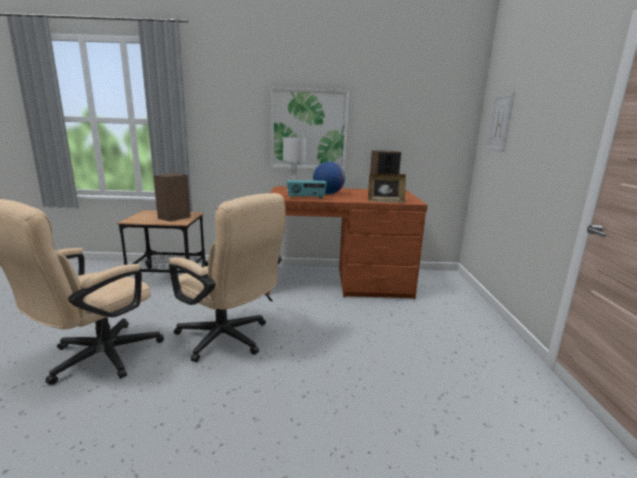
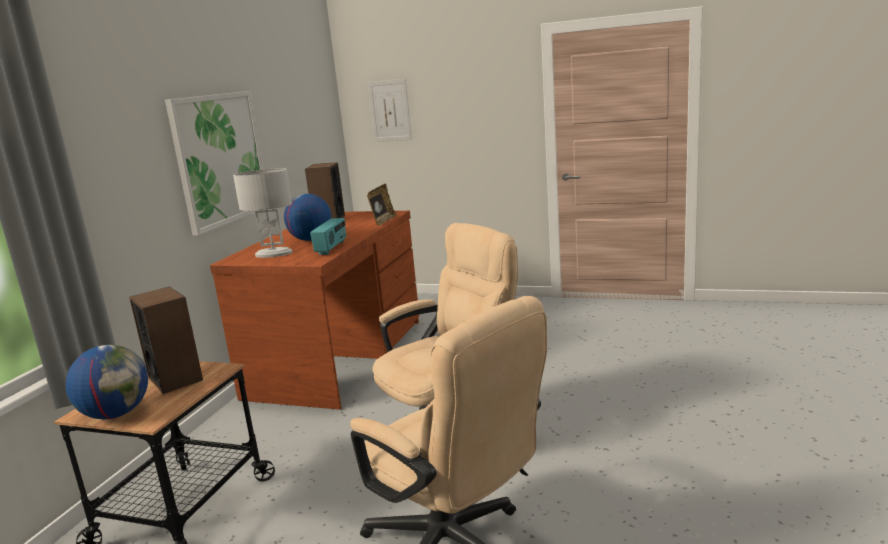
camera: 70 degrees left, 0 degrees up
(141, 216) = (116, 414): none -> globe

